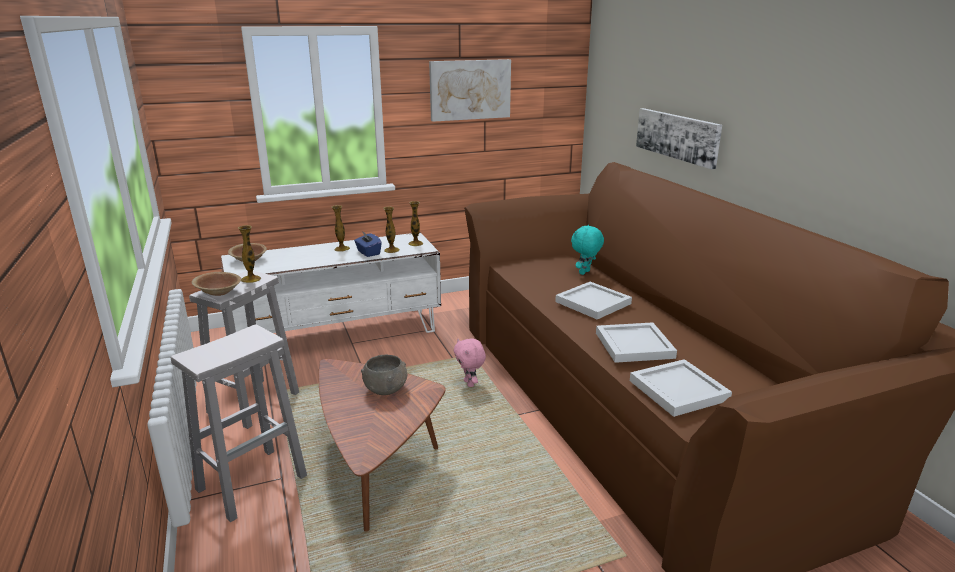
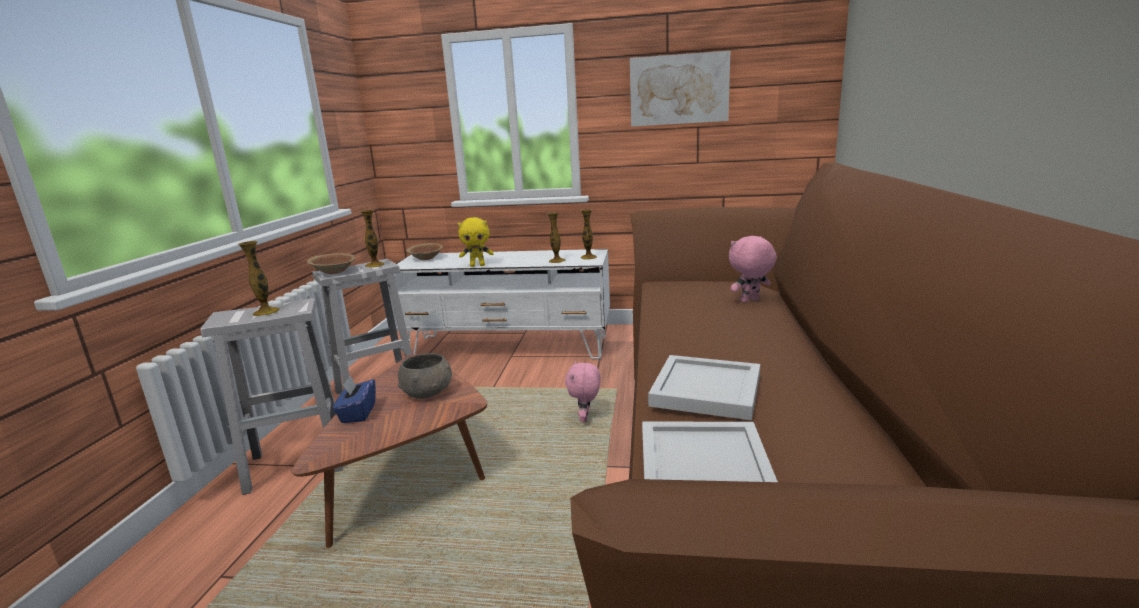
camera: 30 degrees right, 5 degrees down
(320, 263) = (477, 265): none -> yellow plush toy
(342, 249) = (514, 256): vase -> vase (266, 312)
(368, 253) = (532, 261): blue tissue box -> blue tissue box (358, 413)
(585, 273) = (750, 301): turquoise plush toy -> pink plush toy
(593, 302) = (712, 331): white tray -> none
(677, 136) = (922, 115): picture -> none

